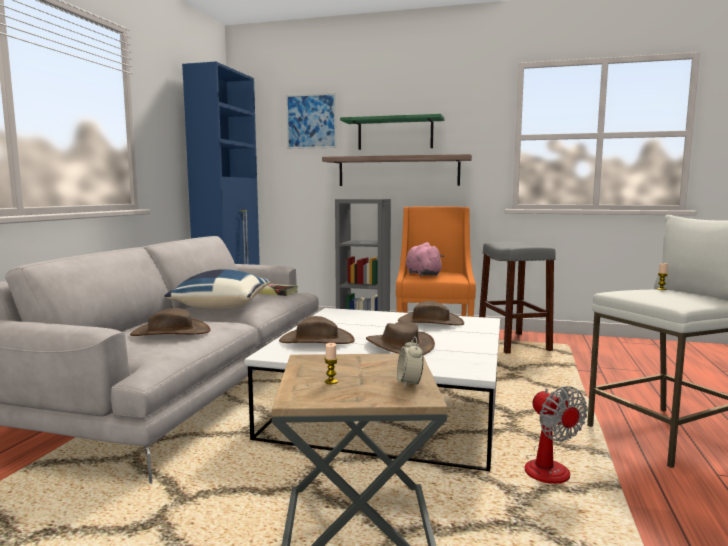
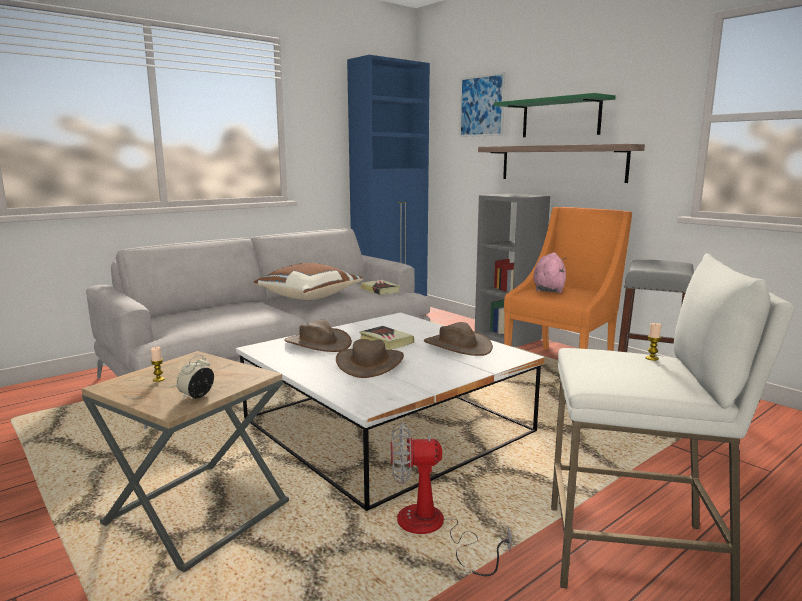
camera: 35 degrees right, 5 degrees up
(171, 332) = (224, 314): brown hat -> none
(221, 306) = (308, 297): blue pillow -> brown pillow
(370, 328) = (386, 341): none -> book
(550, 466) = (433, 530): fan -> fan turned 75 degrees clockwise

